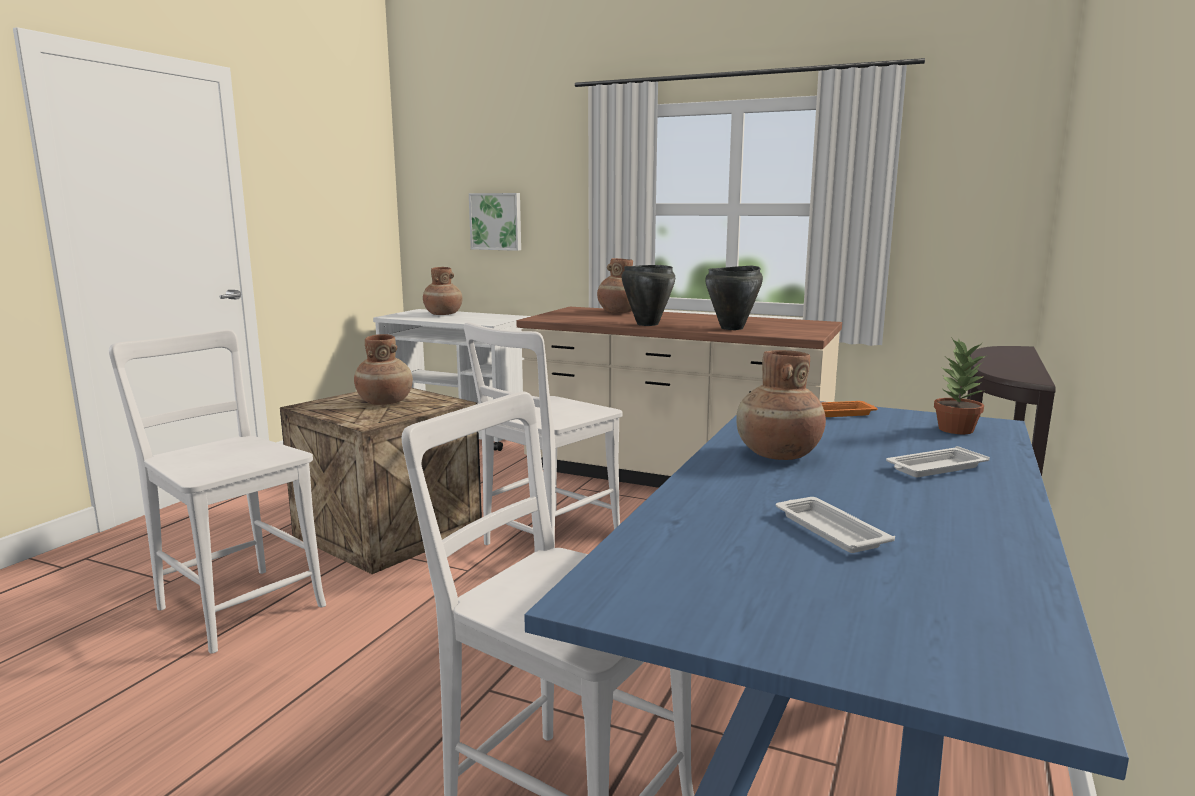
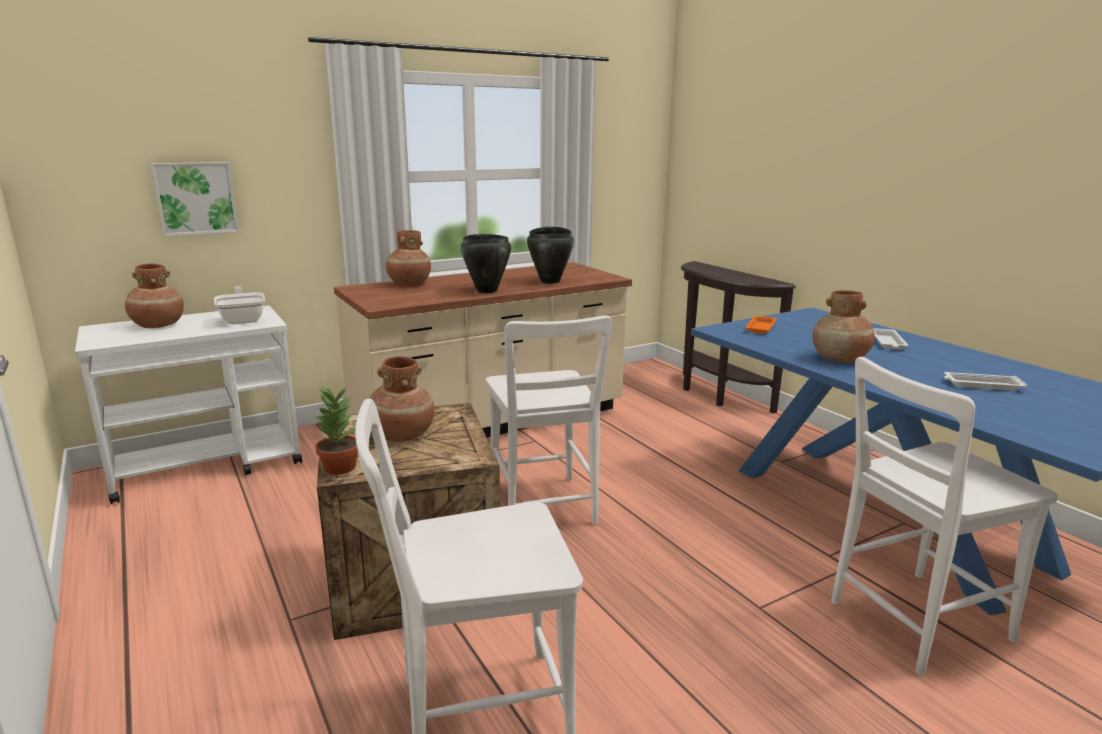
camera: 55 degrees left, 5 degrees up
(486, 319) = (243, 319): none -> frying pan
(955, 429) = (818, 320): potted plant -> potted plant (339, 467)

